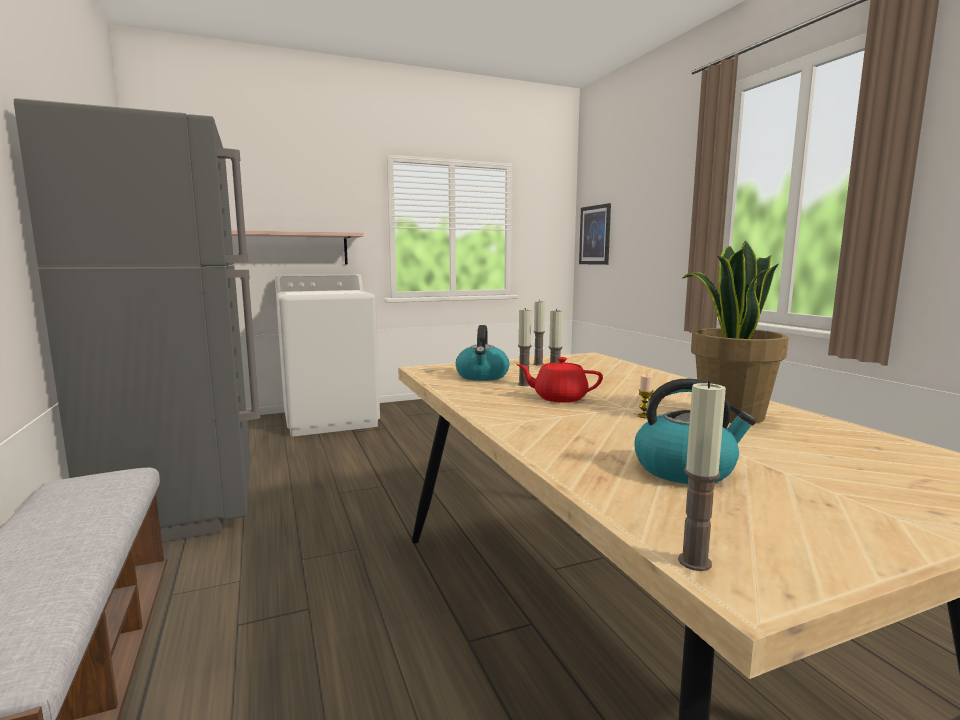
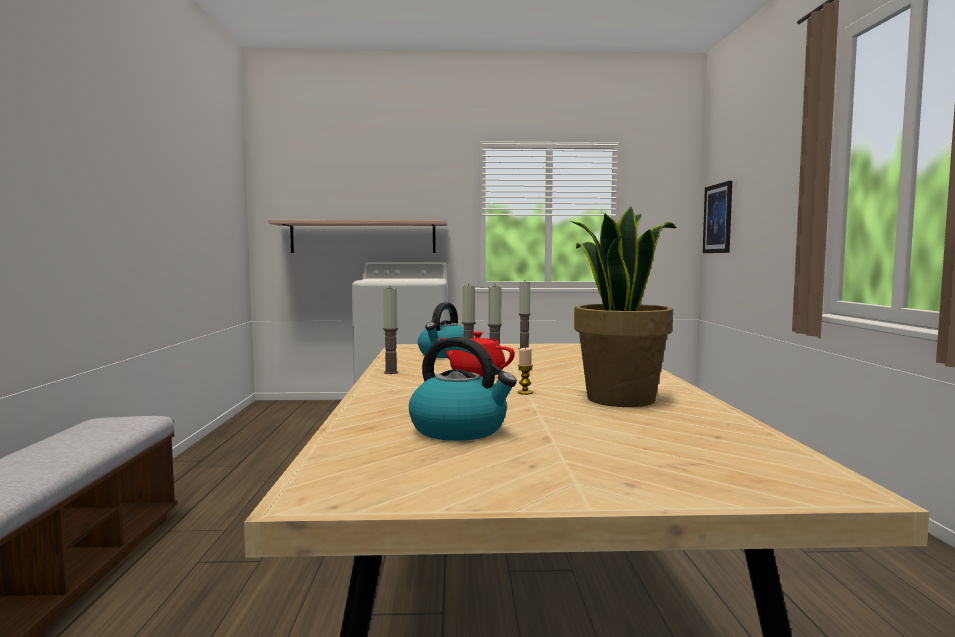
camera: 20 degrees right, 5 degrees down
(182, 505) = (226, 466): grey fridge -> none
(694, 562) = (311, 480): candle -> candle (391, 372)

